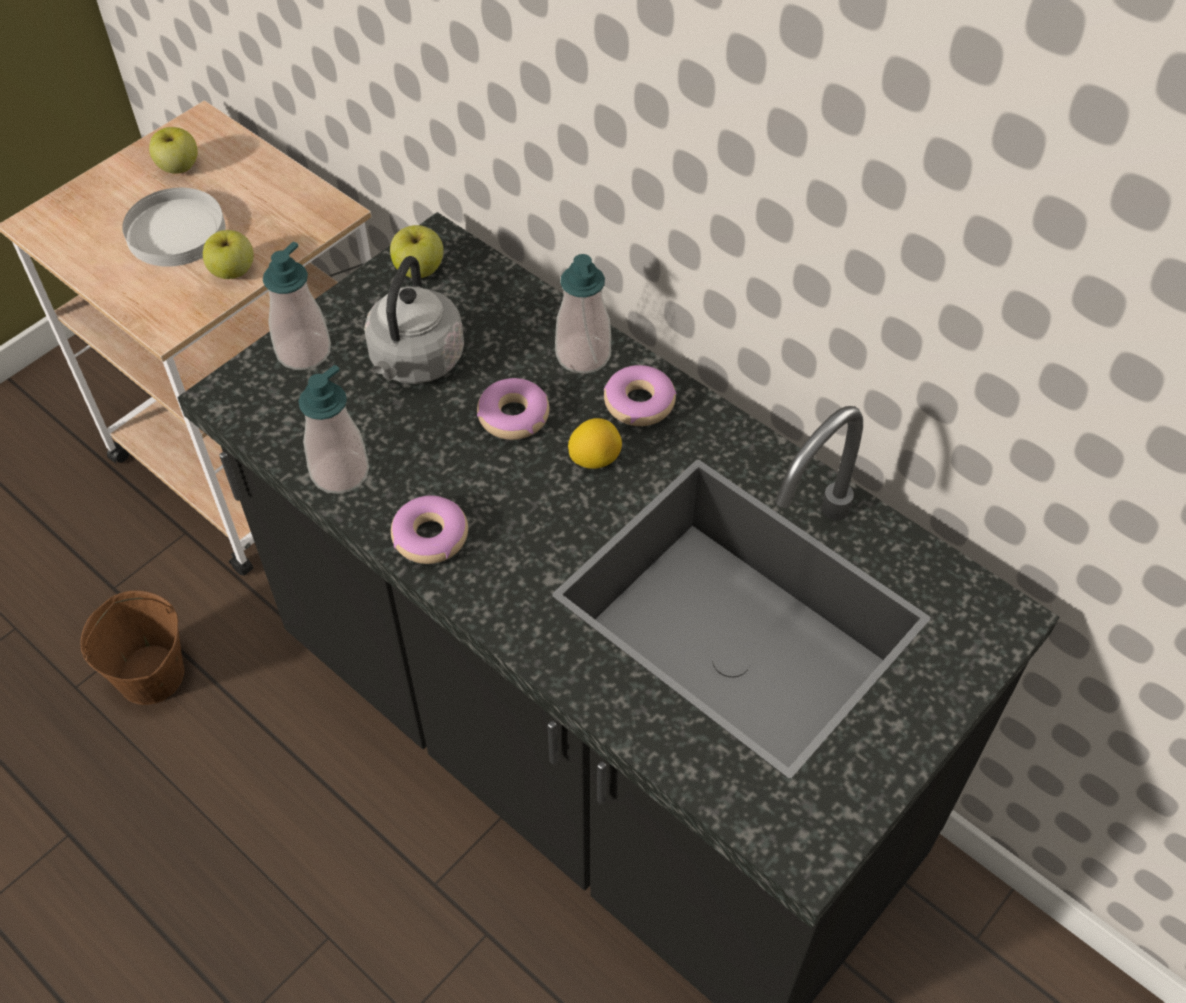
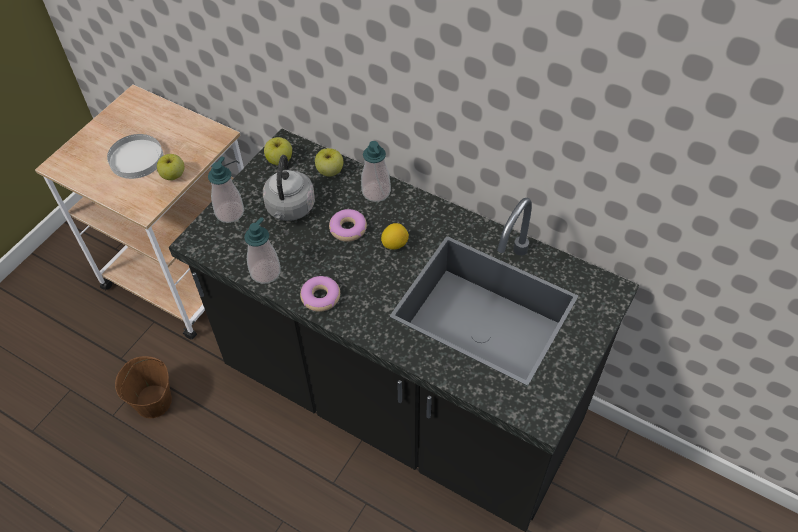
camera: 10 degrees left, 0 degrees up
(178, 167) = (128, 123): apple -> apple (330, 171)
(639, 403) = (410, 212): donut -> none

